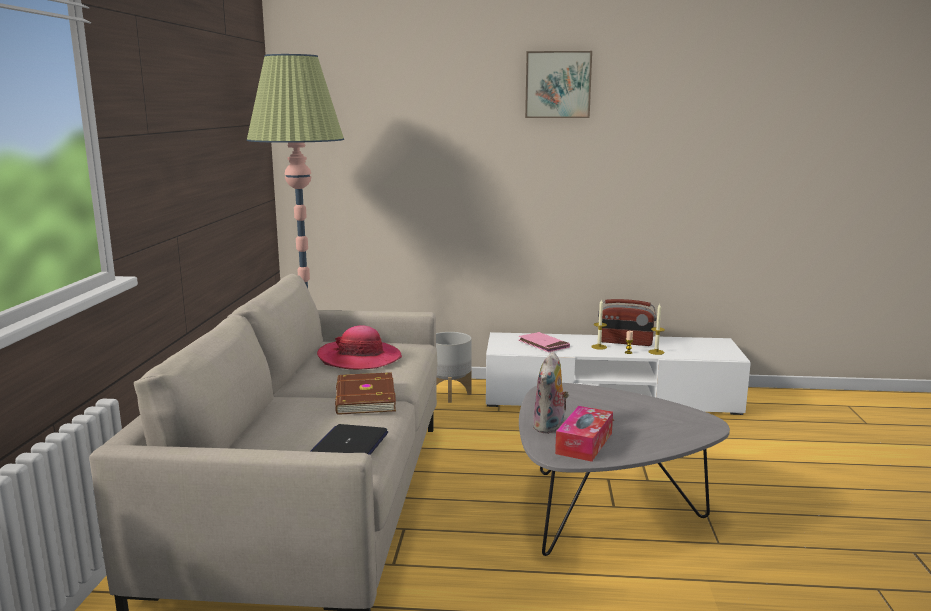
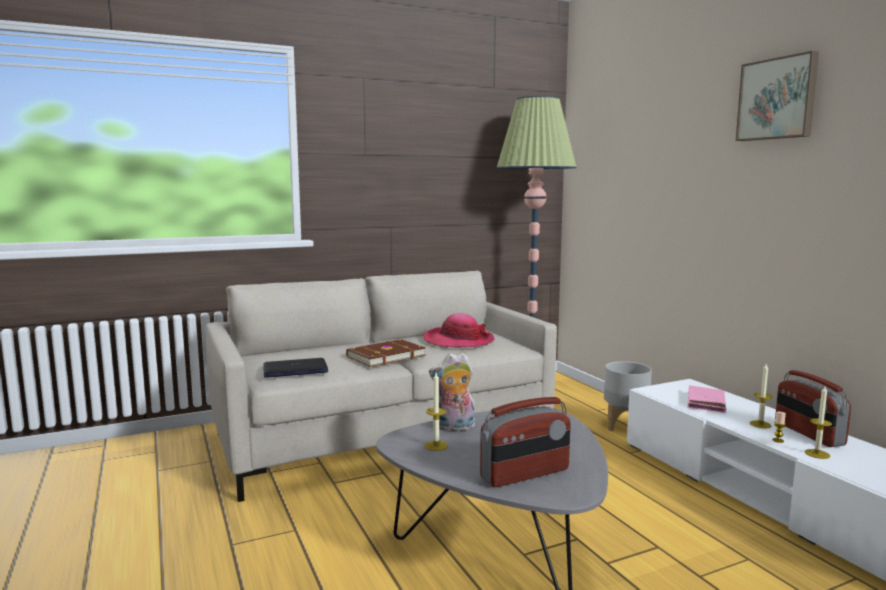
camera: 60 degrees right, 5 degrees down
(584, 443) = (436, 445): tissue box -> candle
(667, 427) = (525, 474): none -> radio

